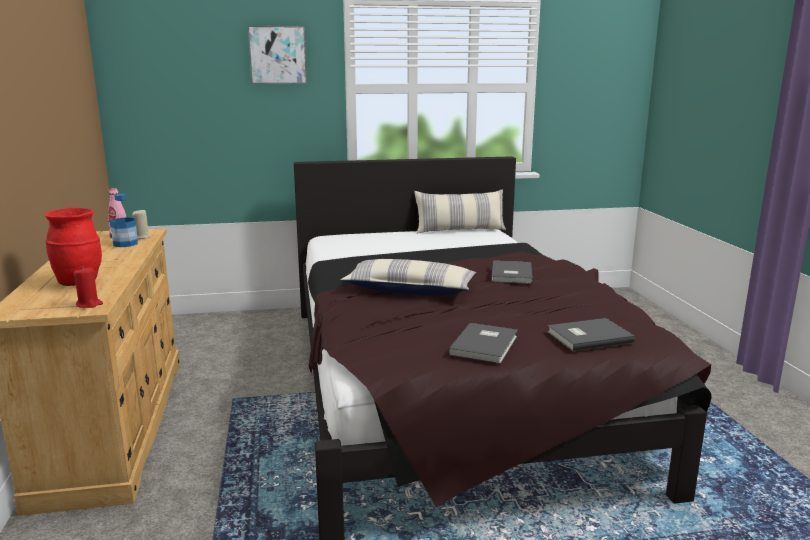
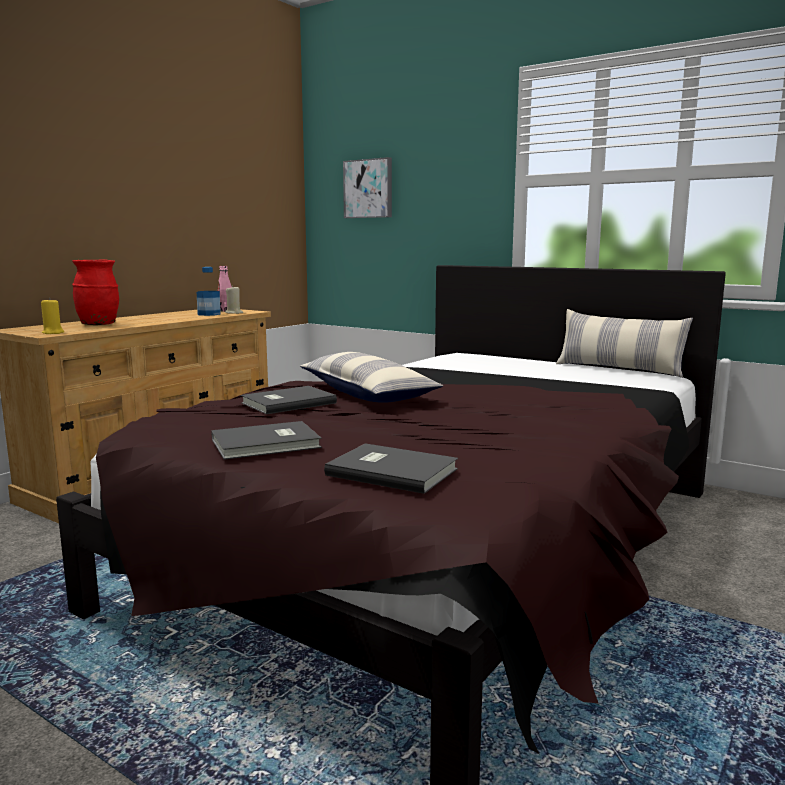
camera: 45 degrees right, 5 degrees down
(89, 304) = (53, 333): red candle -> yellow candle
(277, 55) = (448, 147): picture -> picture (368, 189)
(510, 274) = (512, 404): grey book -> grey book (286, 403)

